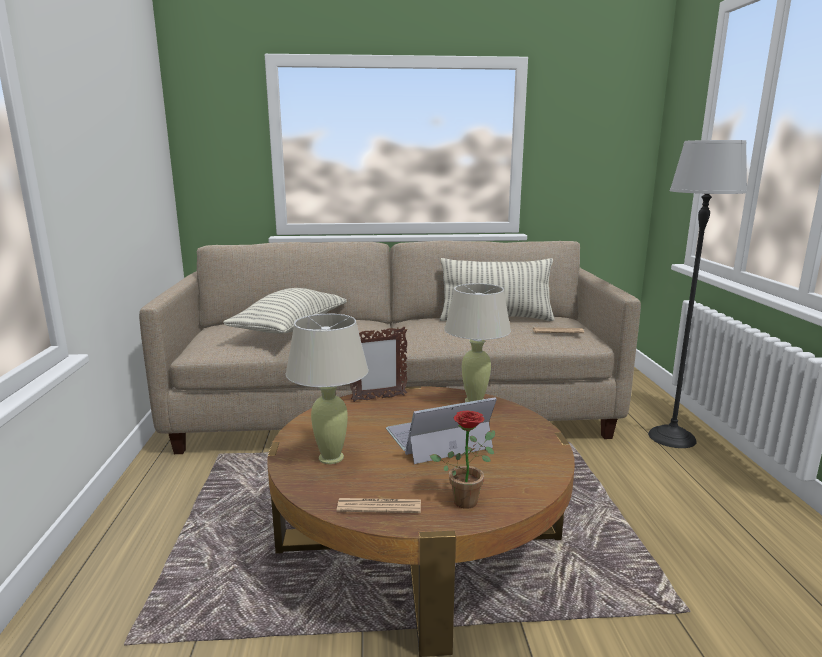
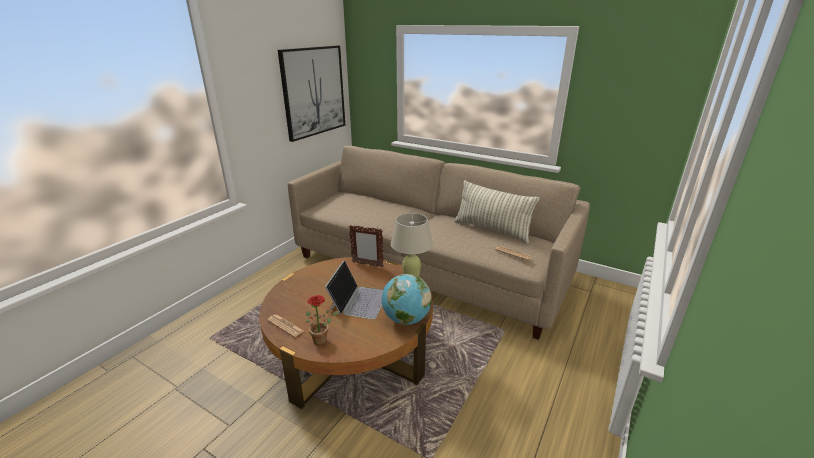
camera: 35 degrees right, 10 degrees up
(139, 153) = (314, 91): none -> picture
(290, 328) = (367, 205): pillow -> none
(330, 457) = (301, 291): beige table lamp -> none
(437, 438) = (358, 300): laptop -> laptop turned 90 degrees clockwise
(531, 436) = (406, 319): none -> globe
(671, 437) = (585, 357): floor lamp -> none

